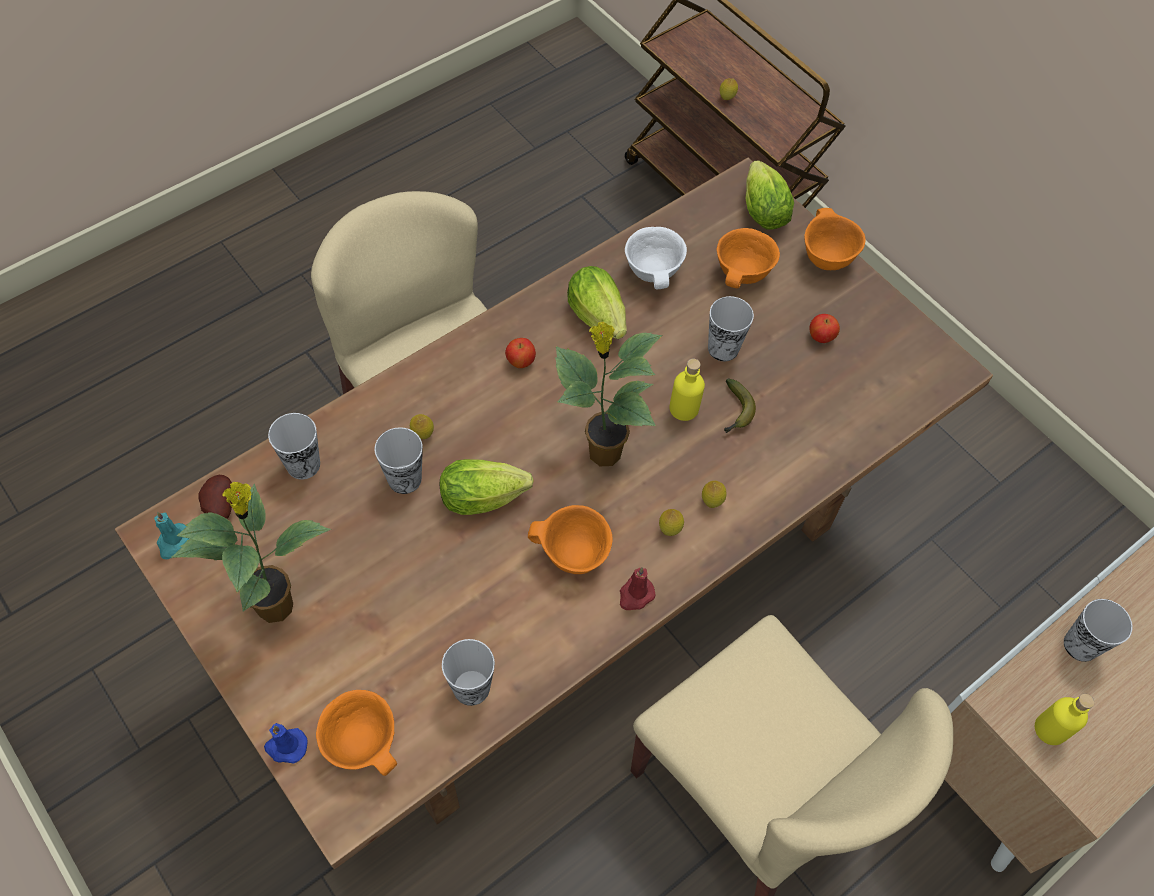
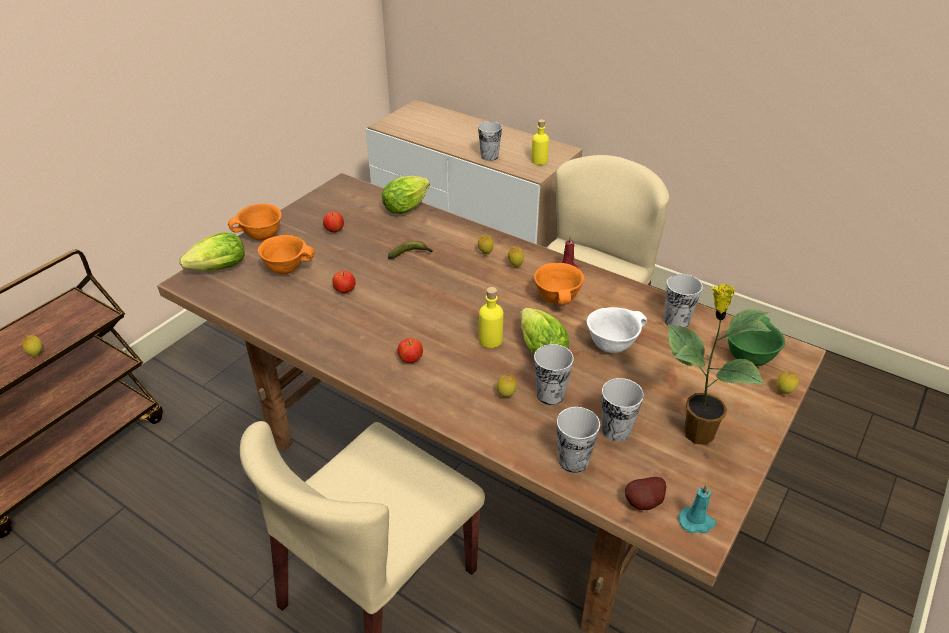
camera: 105 degrees left, 20 degrees down
(286, 746) = (783, 392): blue candle -> lemon
(364, 742) = (748, 357): orange bowl -> green bowl
(600, 320) = (353, 327): lettuce -> lettuce (408, 206)
(602, 452) = (472, 303): potted plant -> none
(654, 273) = (296, 309): white bowl -> white bowl (611, 345)
(676, 324) = (345, 291): none -> apple
(684, 408) = (418, 275): yellow bottle -> yellow bottle (490, 340)
(723, 348) = (359, 267): cup -> cup (616, 430)

